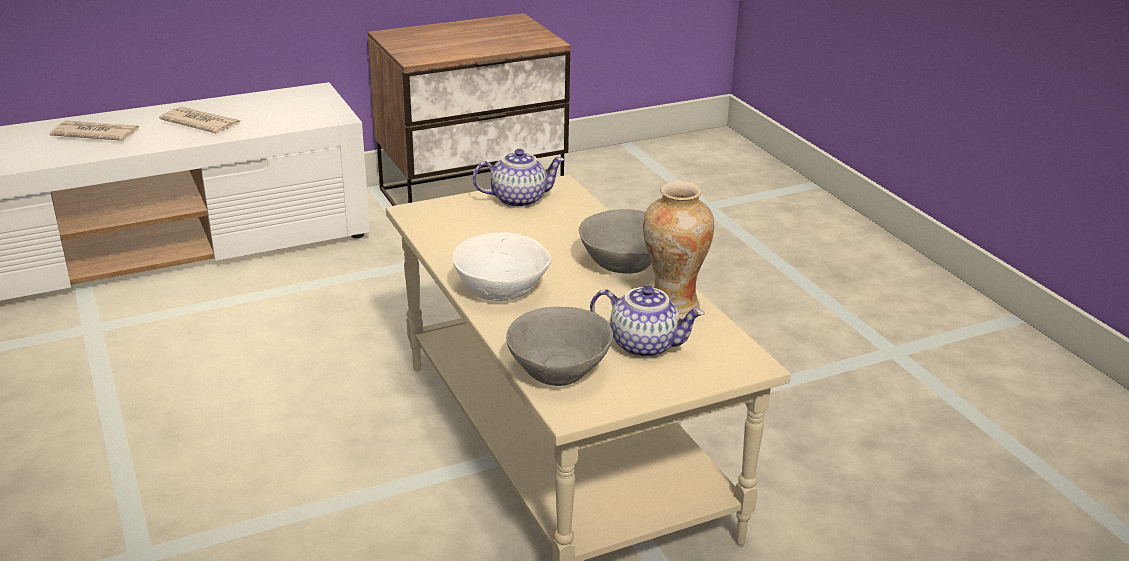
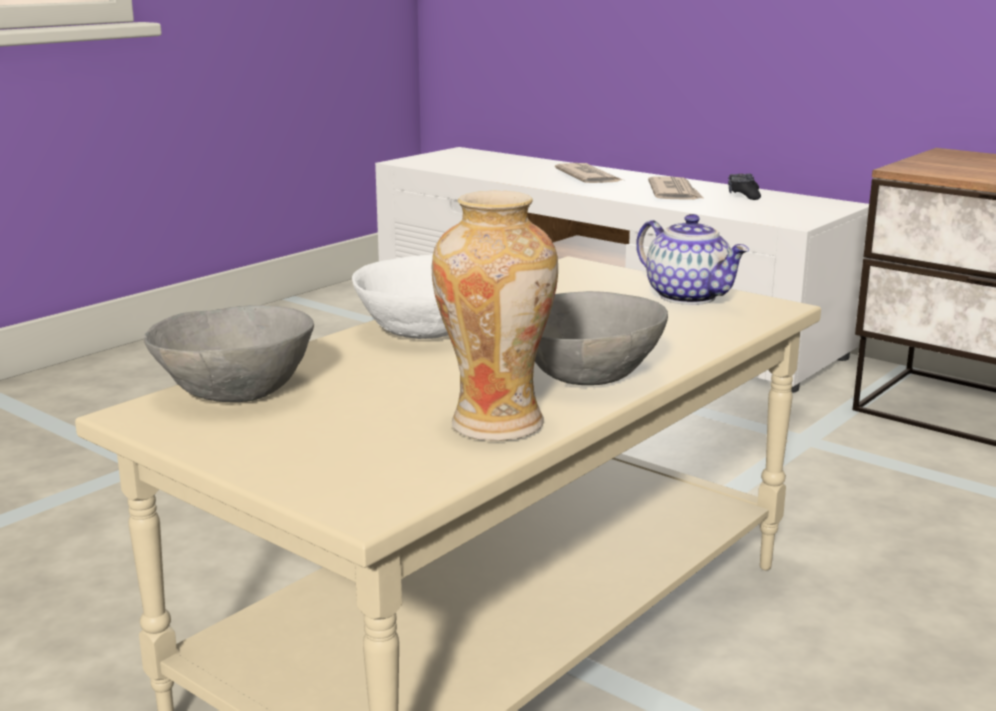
camera: 65 degrees right, 10 degrees down
(243, 105) = (743, 195): none -> black game controller
(645, 345) = (356, 425): teapot -> none

